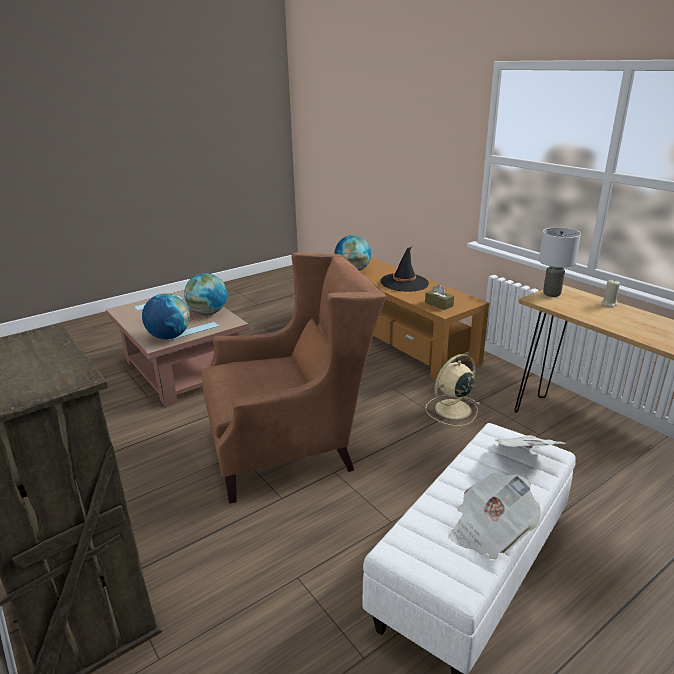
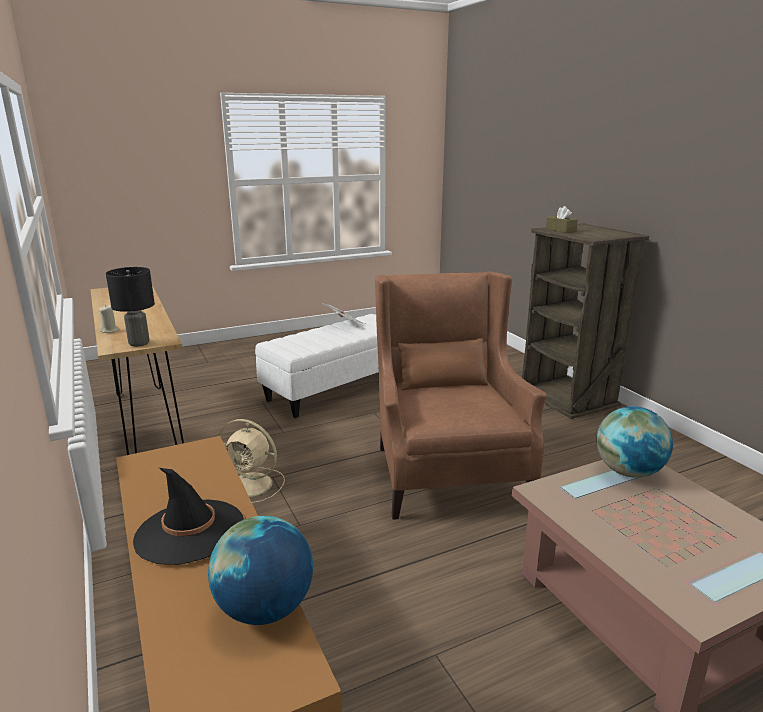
camera: 170 degrees left, 5 degrees down
(208, 313) = (598, 522): globe -> none
(290, 445) = (446, 469): brown armchair -> brown armchair turned 90 degrees clockwise
(439, 304) = (195, 462): brown tissue box -> brown tissue box (560, 230)
(451, 410) = (252, 485): beige fan -> beige fan turned 45 degrees clockwise
(526, 456) = (290, 342): newspaper -> none
(550, 294) = (140, 344): white table lamp -> black table lamp

